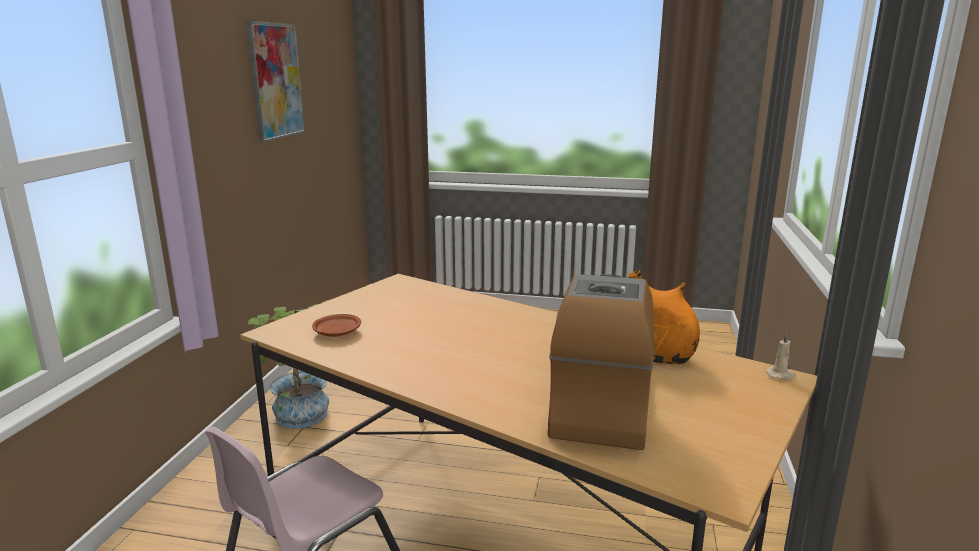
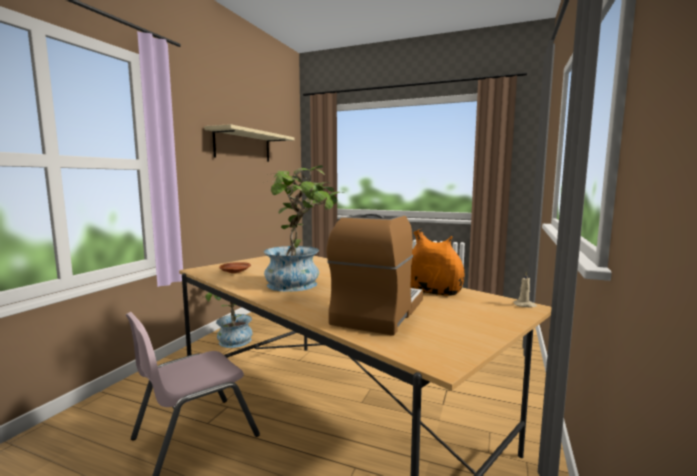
camera: 10 degrees right, 10 degrees down
(275, 81) = (243, 146): picture -> beige shelf
(457, 355) = (300, 284): none -> potted plant

